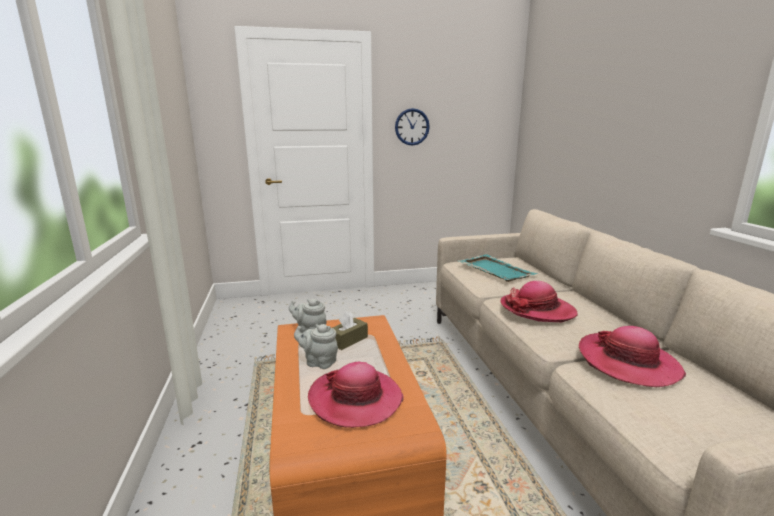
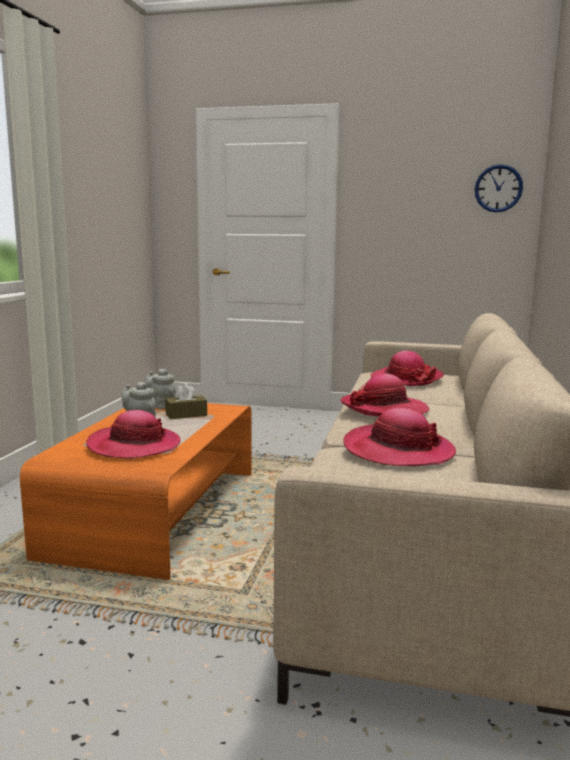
camera: 25 degrees right, 5 degrees down
(412, 127) = (385, 214): wall clock -> wall clock (498, 188)
(495, 270) = (406, 379): turquoise tray -> hat

